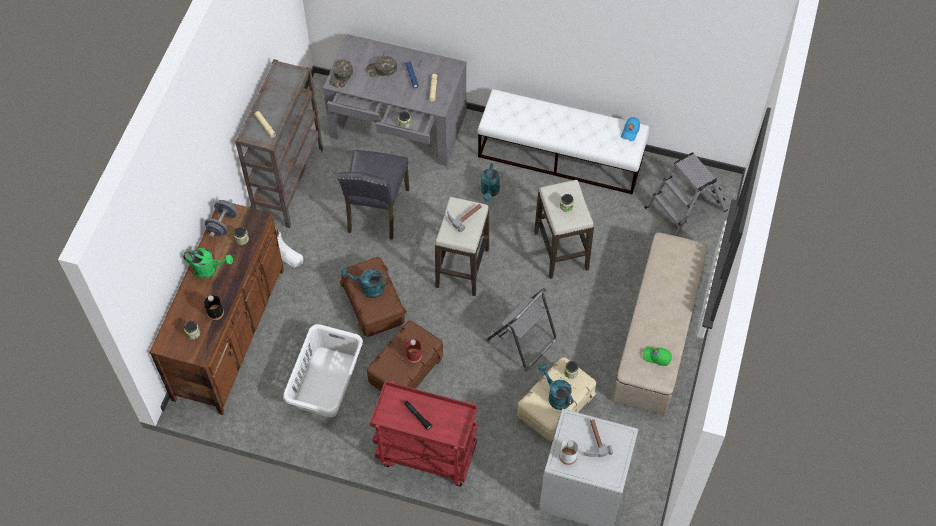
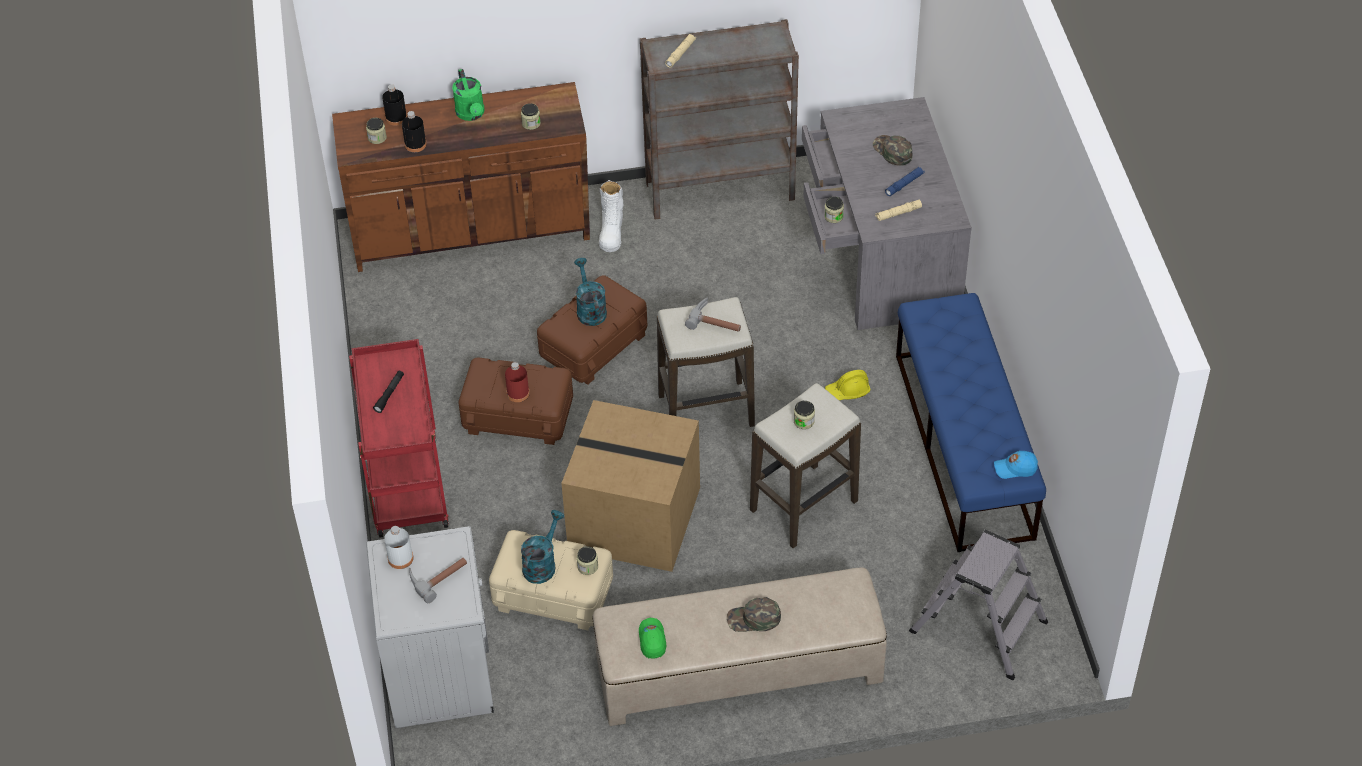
camera: 65 degrees right, 10 degrees down
(181, 314) = (396, 118): none -> black bottle
(222, 224) = (541, 99): grey dumbbell -> none
(325, 382) = (454, 345): white laundry basket -> none
(341, 76) = (852, 119): green cap -> green cap (753, 619)
(376, 211) = (735, 290): grey chair -> none
(490, 192) = (847, 391): turquoise watering can -> yellow hard hat
(523, 341) = (632, 519): grey step ladder -> cardboard box
(561, 156) = (964, 446): white bench -> blue bench

